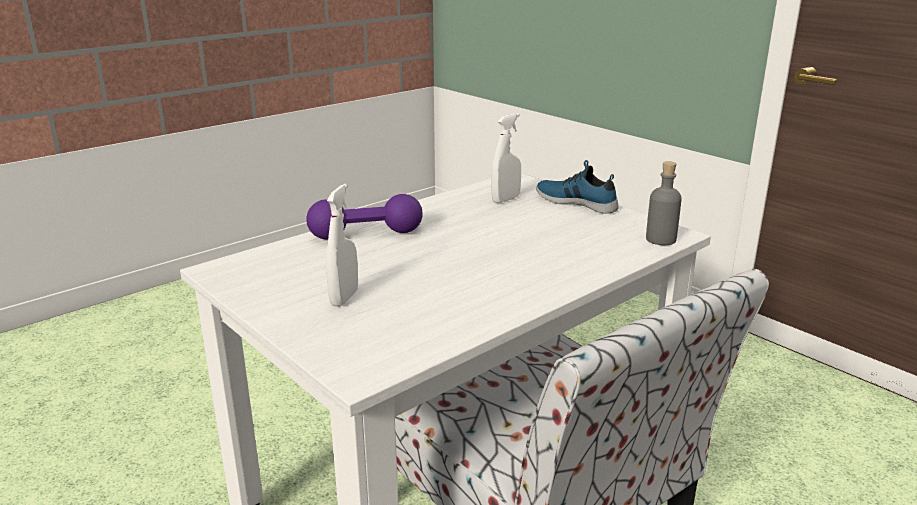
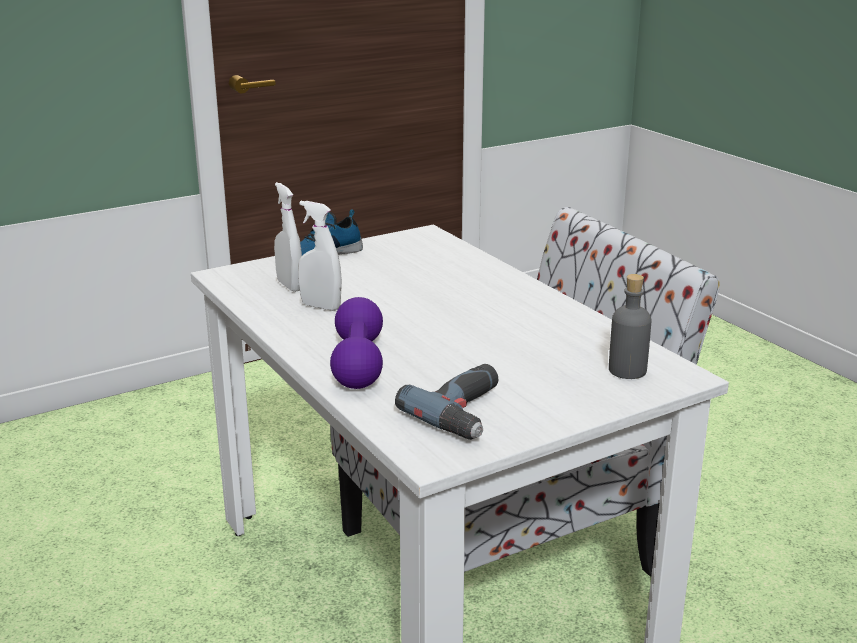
camera: 80 degrees left, 0 degrees up
(283, 277) = (468, 412): none -> power drill
(344, 298) = (531, 379): white spray bottle -> white spray bottle (321, 306)
(660, 239) = (436, 240): grey bottle -> grey bottle (627, 370)

